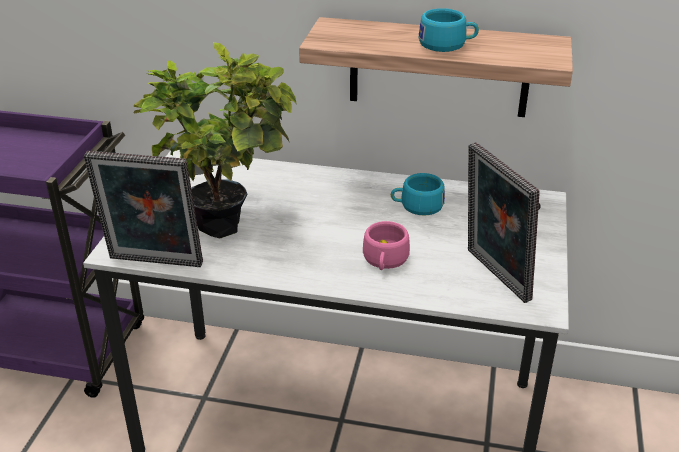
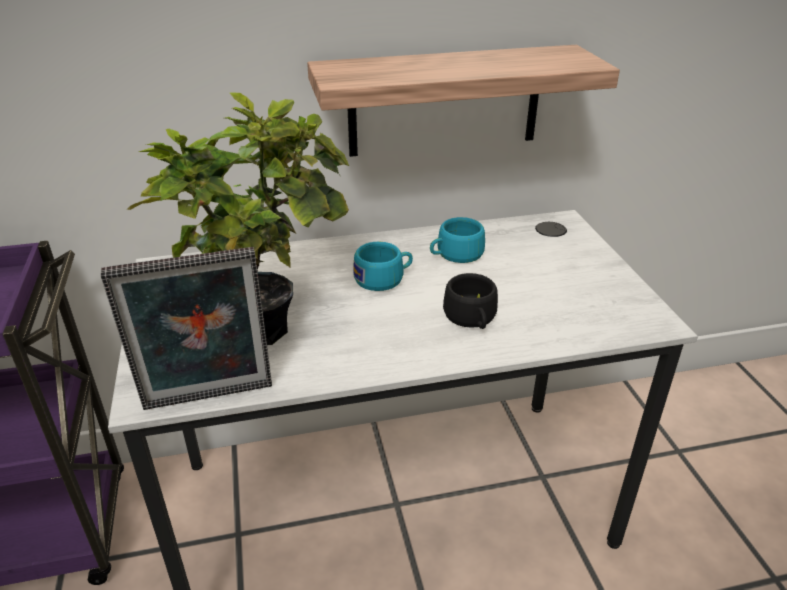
camera: 25 degrees left, 0 degrees up
(384, 261) = (471, 318): pink cup -> black cup
(447, 45) = (476, 66): turquoise cup -> turquoise cup (384, 278)
(493, 276) = (586, 304): picture frame -> none

